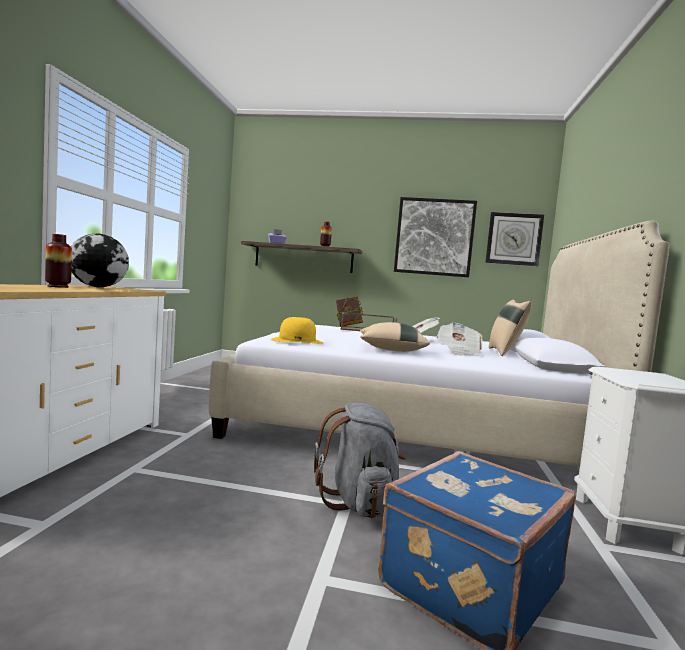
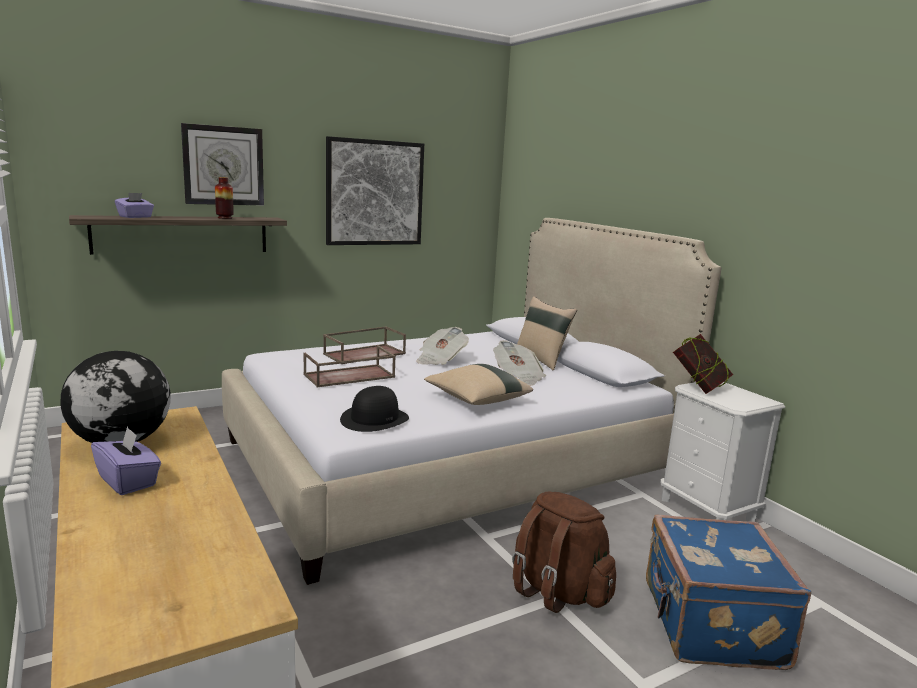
camera: 40 degrees left, 10 degrees up
(58, 286) = (128, 481): vase -> purple tissue box
(297, 341) = (375, 419): yellow hat -> black hat
(331, 332) = (349, 376): none -> brown tray
(348, 326) = (317, 346): book -> book (699, 387)
(359, 502) = (558, 591): grey backpack -> brown backpack
(514, 239) = (464, 192): wall clock -> wall clock (223, 165)

